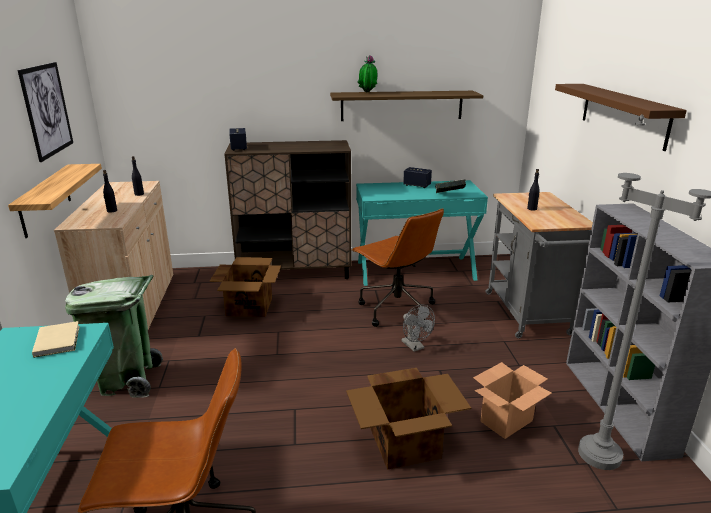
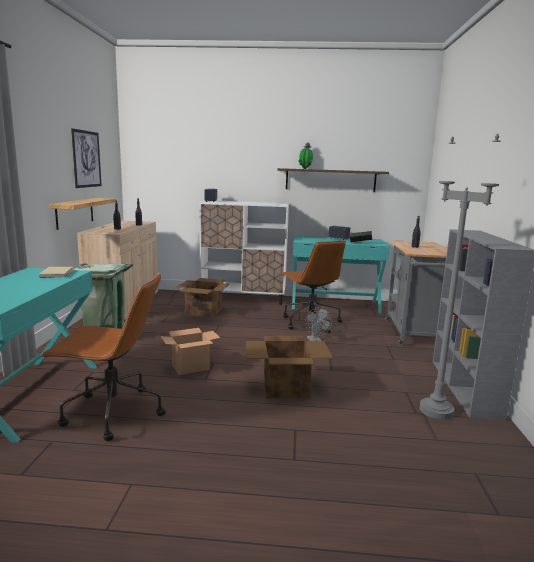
camera: 10 degrees right, 10 degrees down
(295, 272) = (244, 298): brown cabinet -> white cabinet
(506, 420) = (369, 385): cardboard box -> cardboard box (191, 367)
(623, 114) = (477, 169): brown shelf -> none

